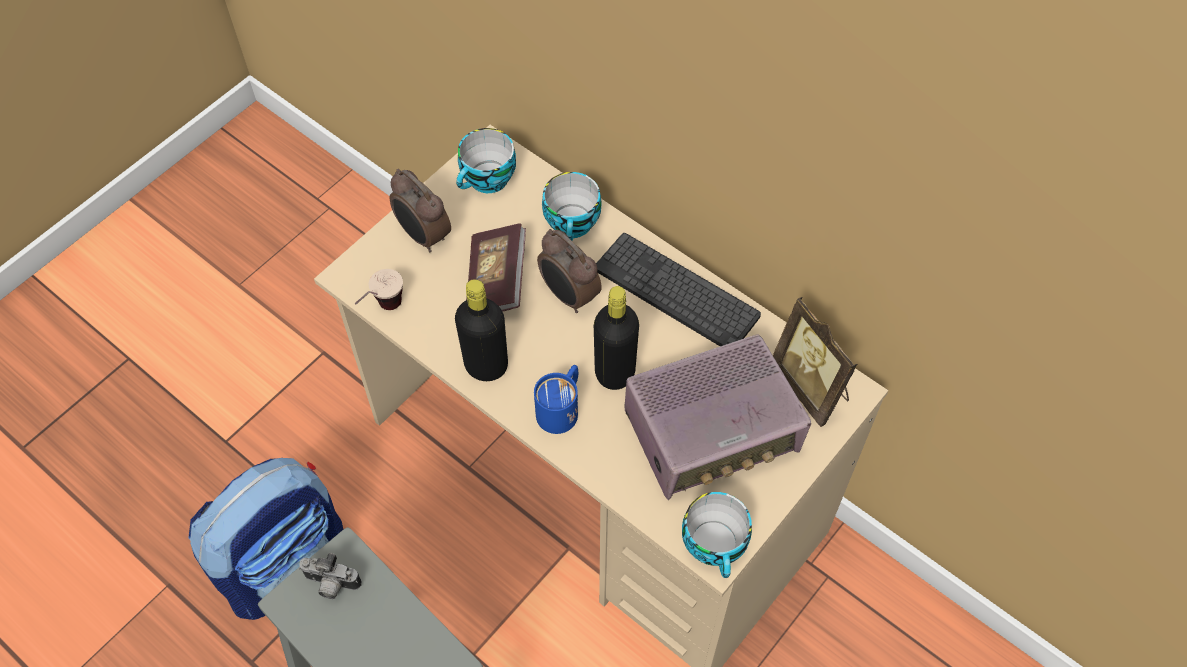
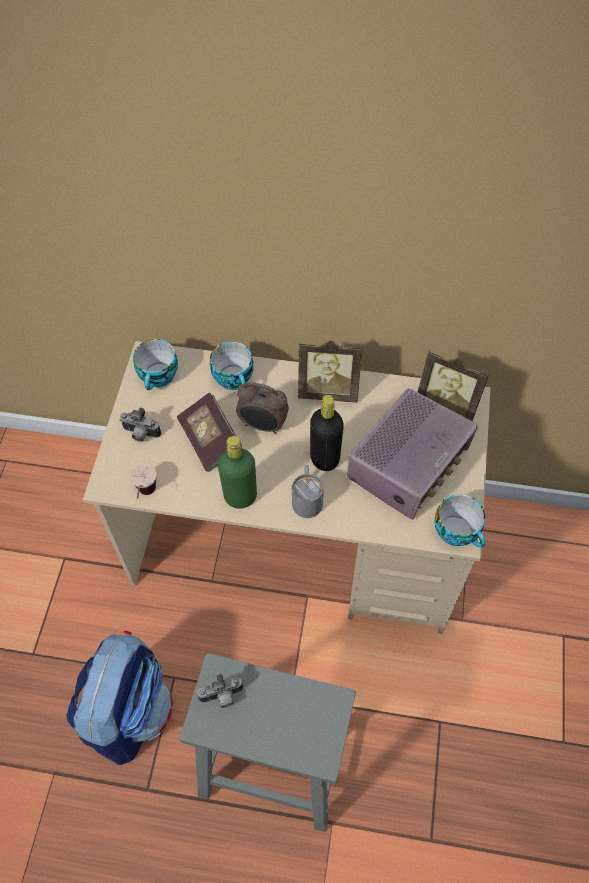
camera: 30 degrees left, 0 degrees up
(423, 236) = (140, 434): alarm clock -> camera
(486, 365) = (240, 496): black bottle -> green bottle
(561, 407) = (307, 497): blue mug -> grey mug
(676, 292) = (328, 390): keyboard -> picture frame

